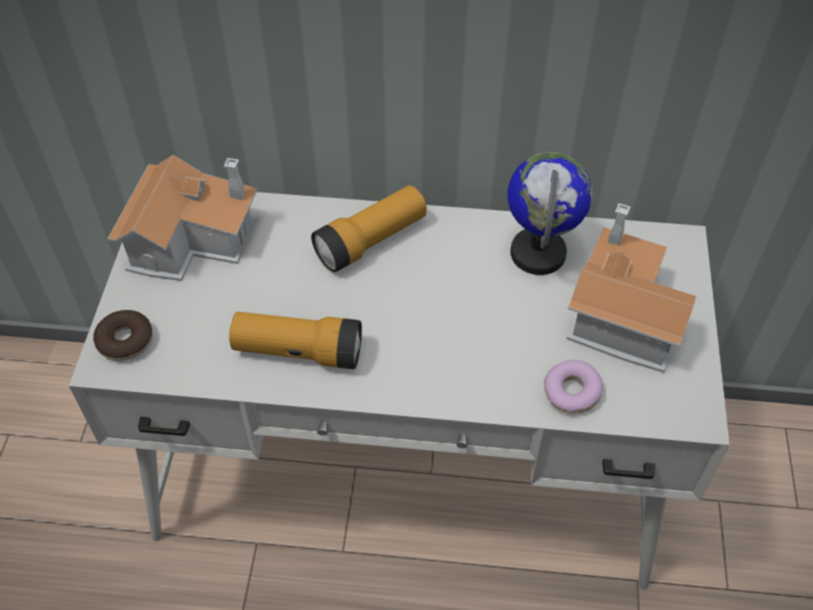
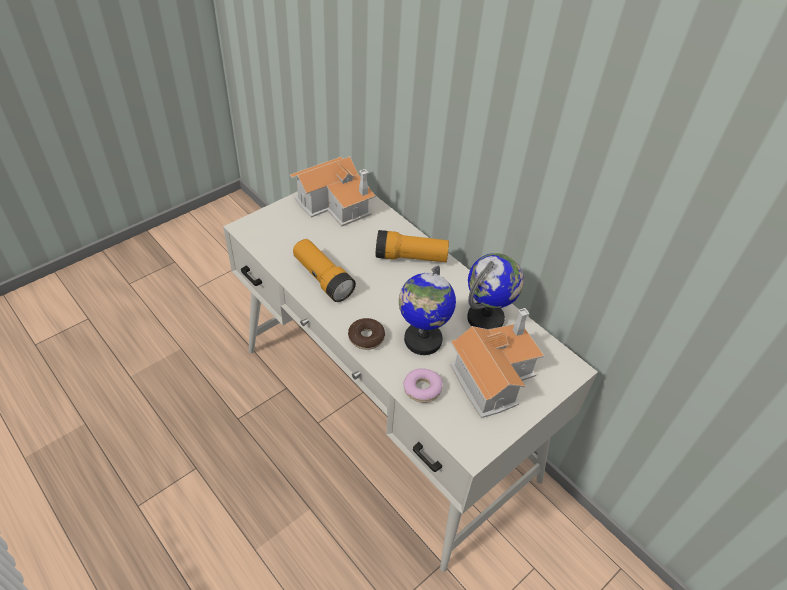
camera: 40 degrees right, 5 degrees down
(125, 341) = (262, 225): donut -> donut (366, 337)
(504, 334) = (422, 340): none -> globe

